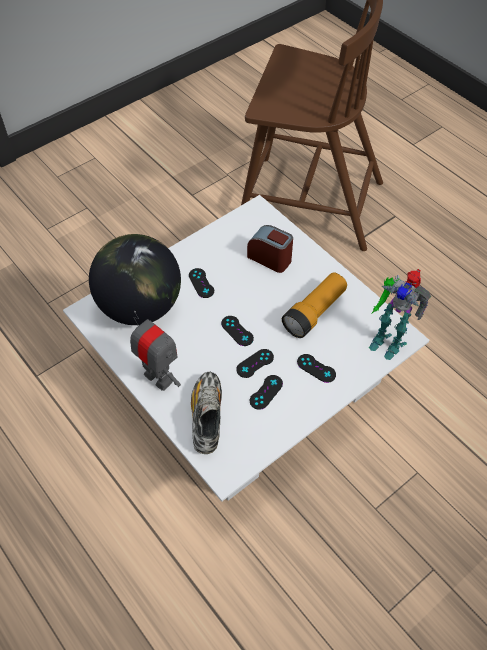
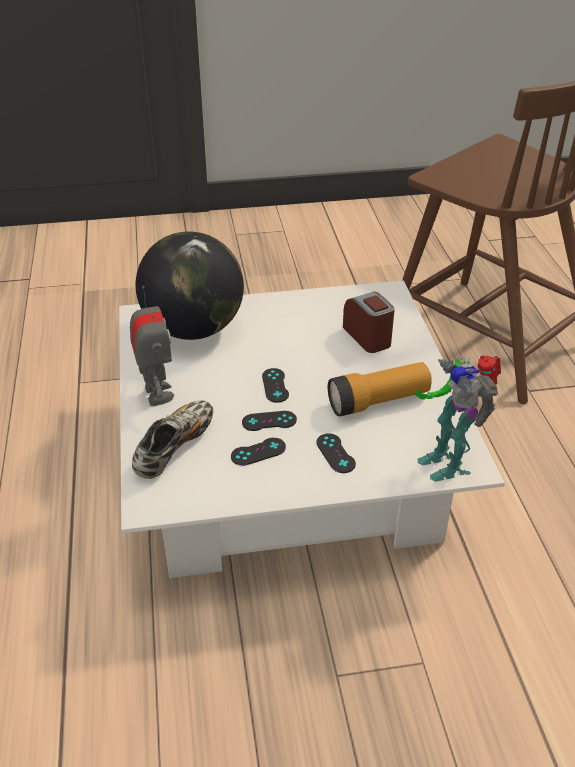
camera: 30 degrees right, 15 degrees down
(201, 283) = (273, 332): black game controller -> none

